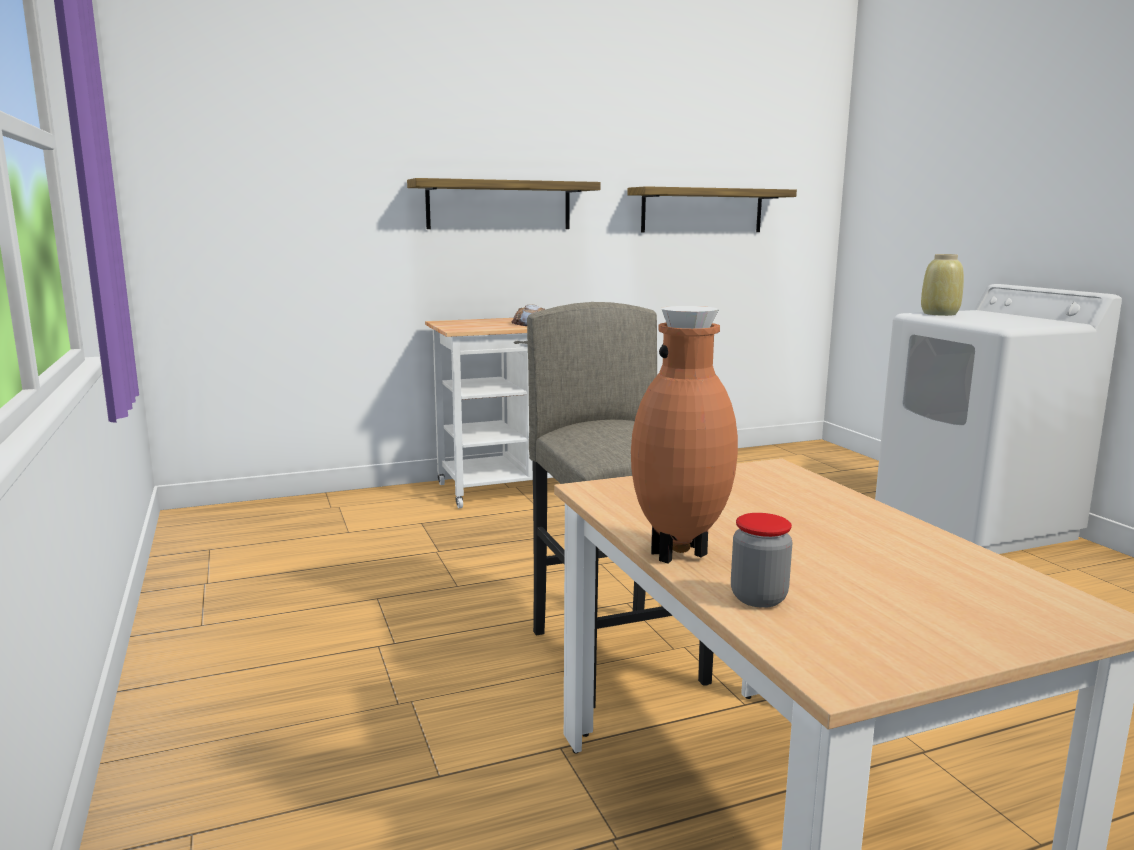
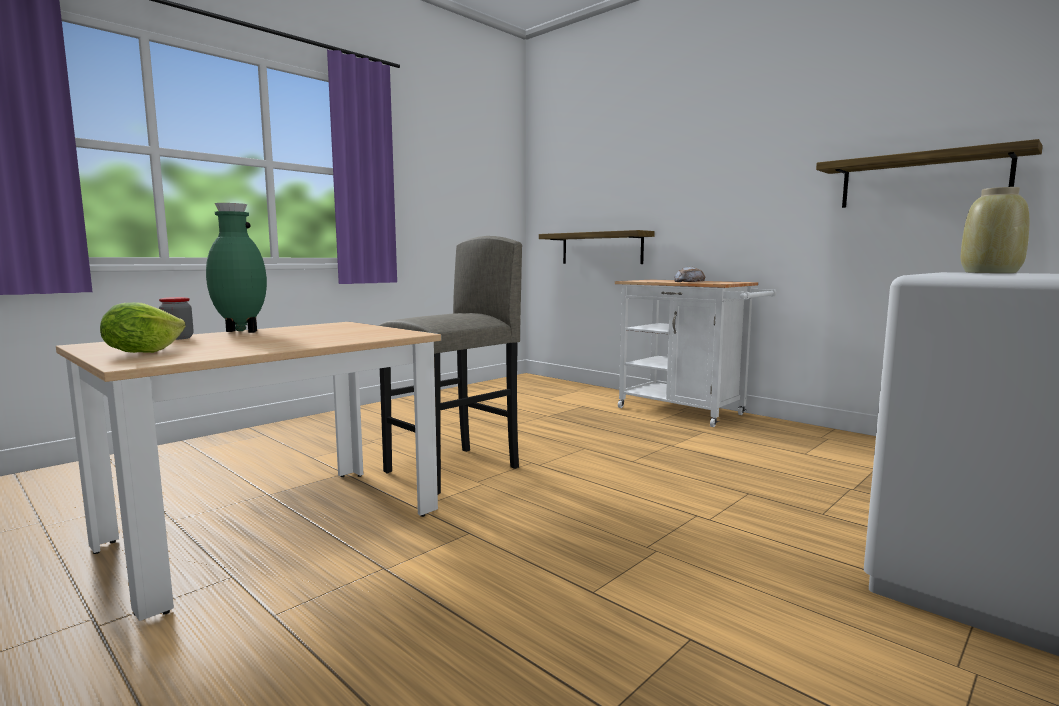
camera: 65 degrees right, 5 degrees down
(499, 205) = (712, 194): shelf -> shelf (601, 248)
(681, 554) = (239, 332): brown vase -> green vase
(960, 615) = (143, 352): none -> lettuce

